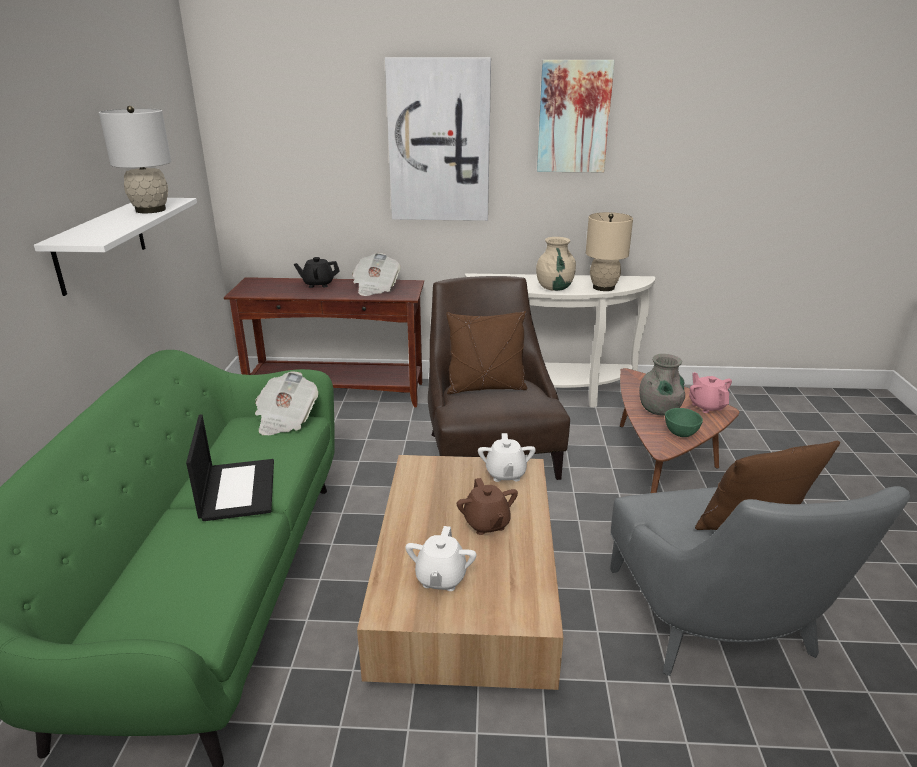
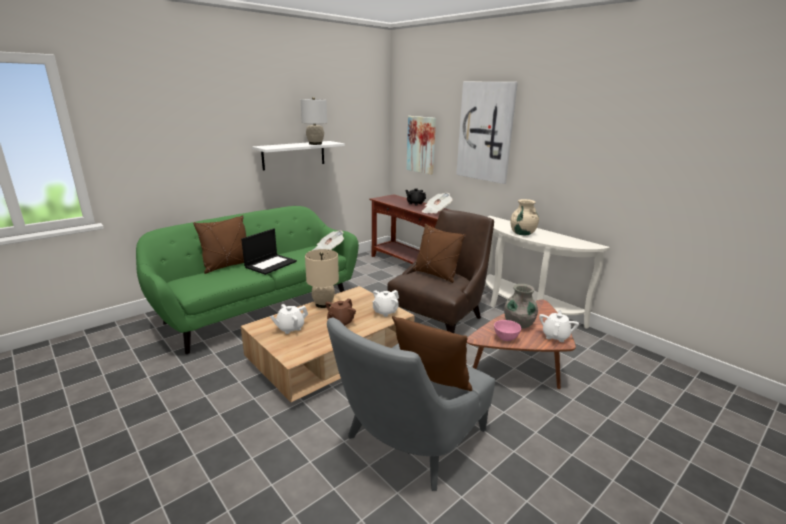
camera: 45 degrees right, 5 degrees down
(150, 537) = (227, 266): none -> brown pillow
(573, 117) = (563, 122): picture -> picture (421, 144)
(603, 287) = (554, 241): beige table lamp -> beige table lamp (323, 304)
(680, 433) = (506, 338): green bowl -> pink bowl
(707, 406) = (555, 336): pink teapot -> white teapot

